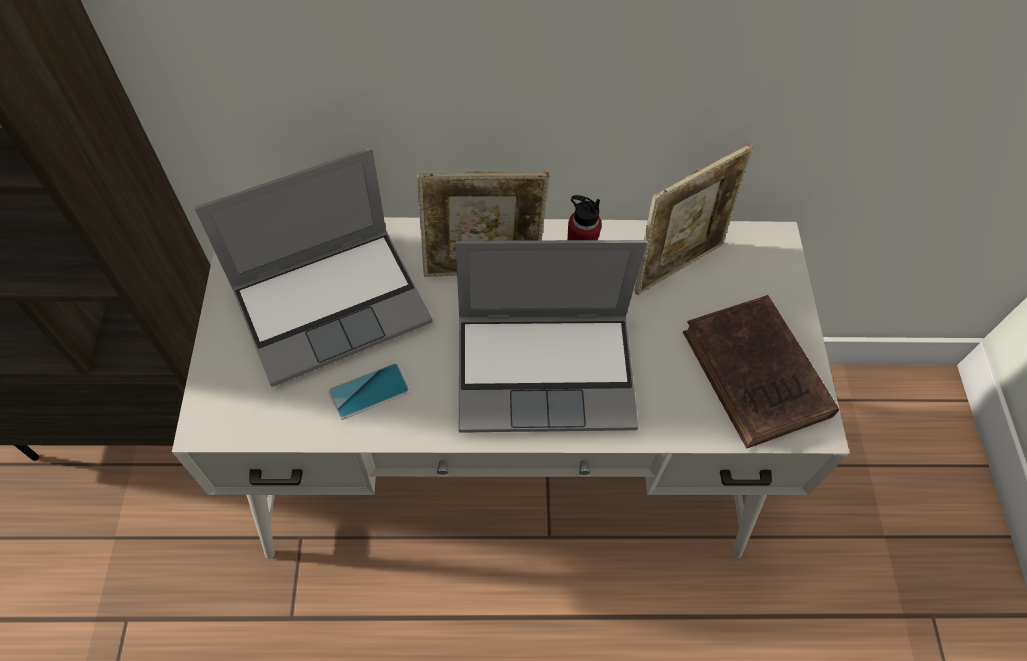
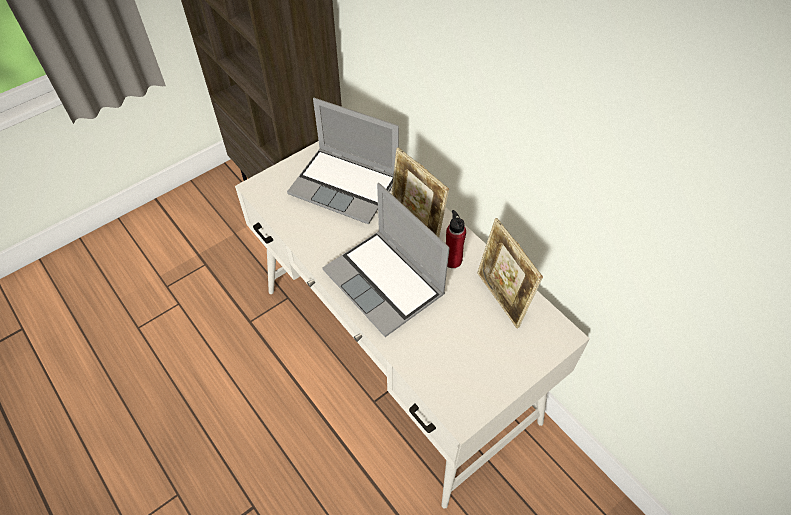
camera: 55 degrees right, 5 degrees down
(369, 391) = (315, 227): phone -> none
(676, 264) = (500, 299): picture frame -> picture frame turned 45 degrees clockwise
(757, 378) = (466, 375): brown book -> none

